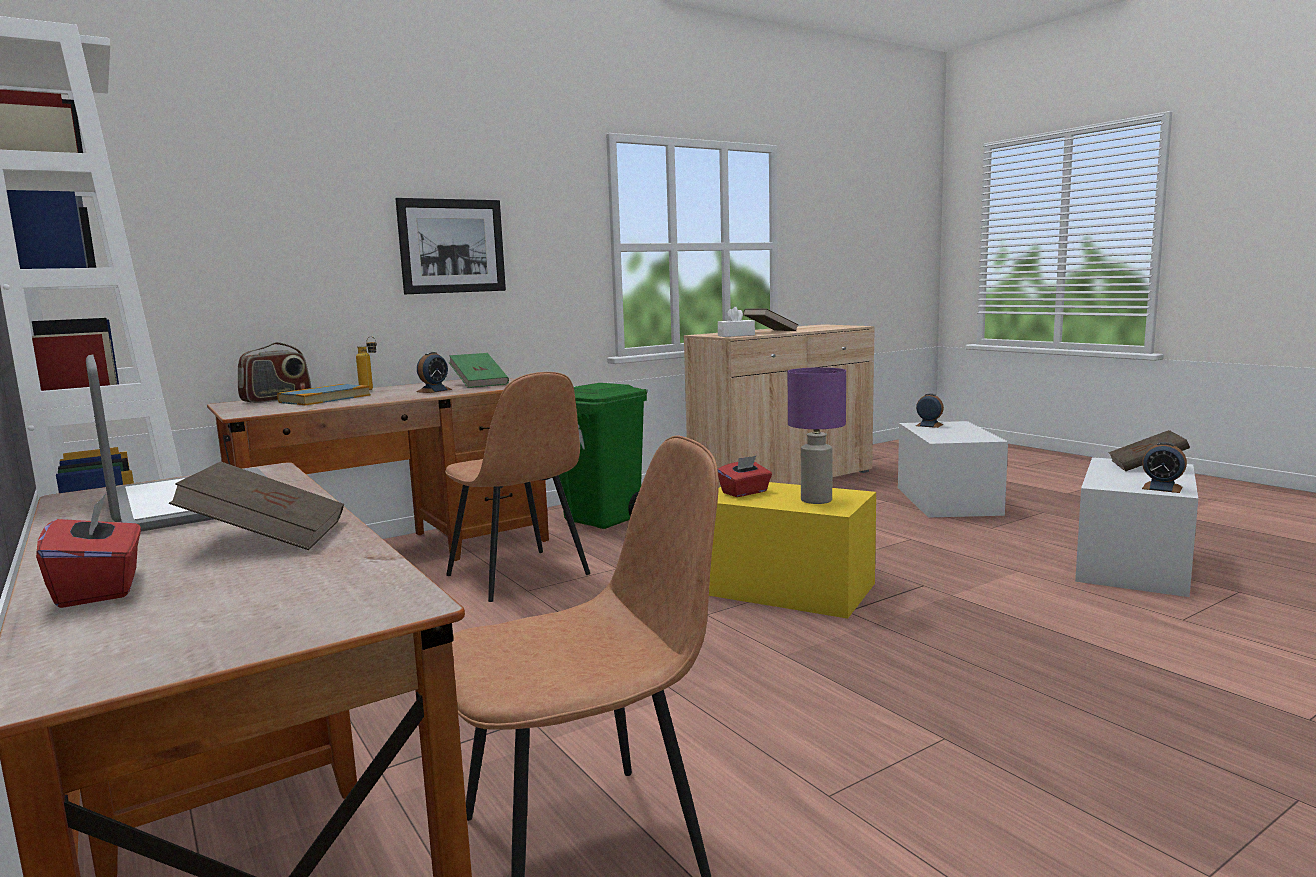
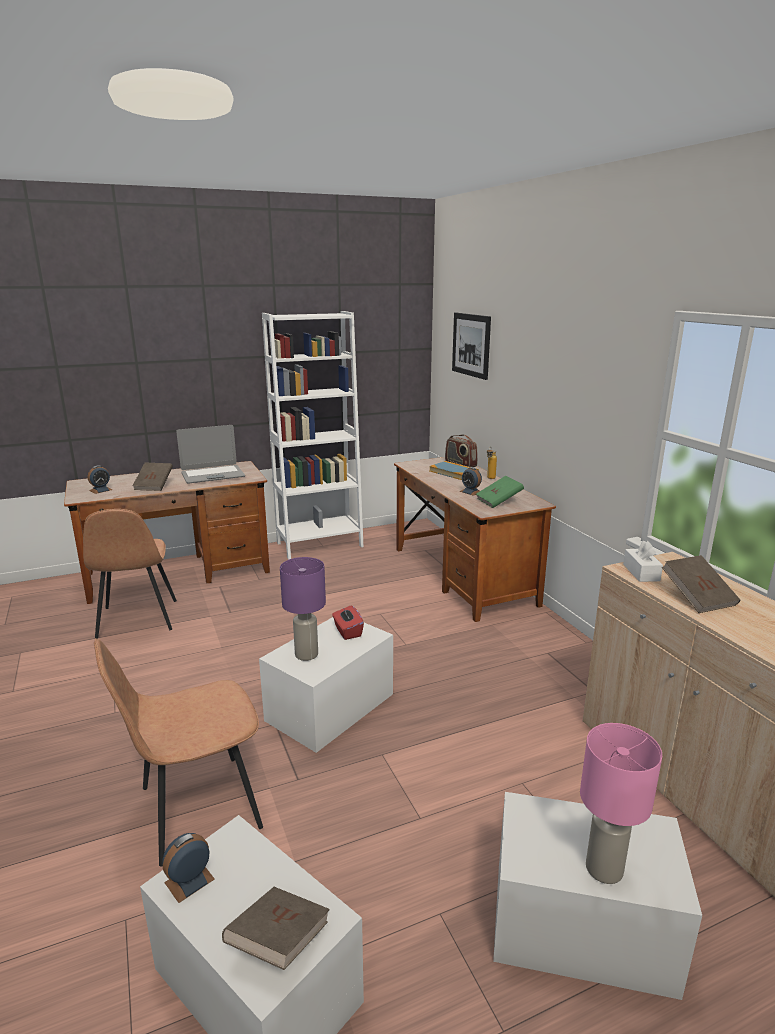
camera: 100 degrees right, 10 degrees up
(101, 588) = (134, 477): red tissue box -> none
(452, 246) = (550, 400): picture -> picture (471, 345)
(519, 576) = (406, 611): brown chair -> brown chair (196, 808)
(604, 520) = (527, 647): green trash can -> none
(787, 588) = (330, 707): yellow storage box -> white storage box
(929, 425) = (649, 843): alarm clock -> alarm clock (100, 490)
(964, 430) = (603, 869): none -> pink table lamp

